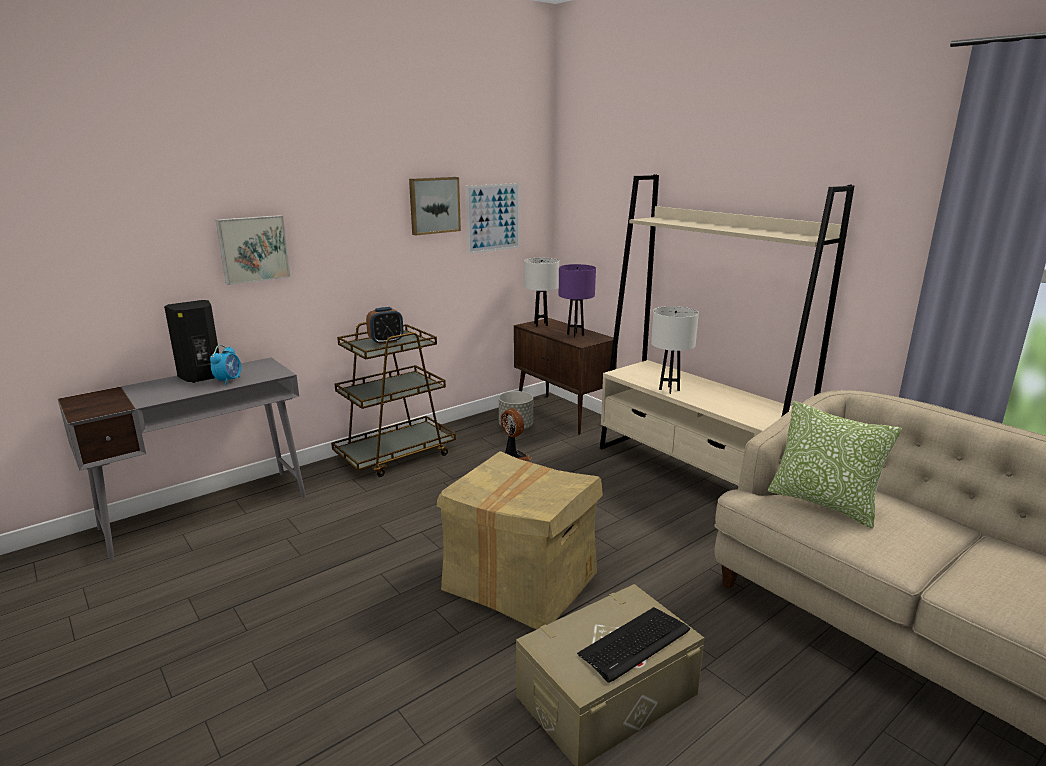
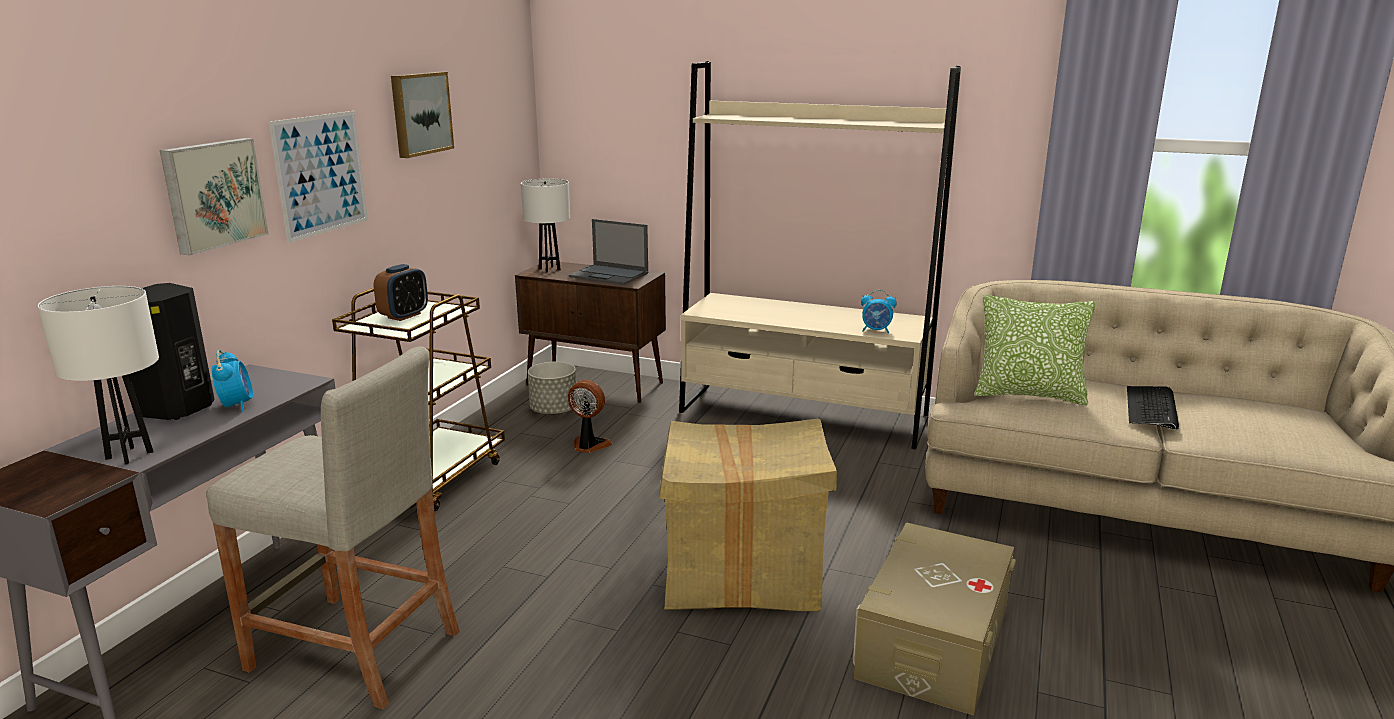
camera: 30 degrees left, 0 degrees up
(254, 550) = (354, 650): none -> beige stool
(493, 218) = (482, 128): picture -> picture (321, 174)
(575, 334) = (610, 275): purple table lamp -> laptop
(634, 644) = (966, 572): keyboard -> keyboard (1152, 408)
(669, 389) = (774, 319): white table lamp -> white table lamp (129, 455)
(743, 415) = (876, 331): none -> alarm clock

